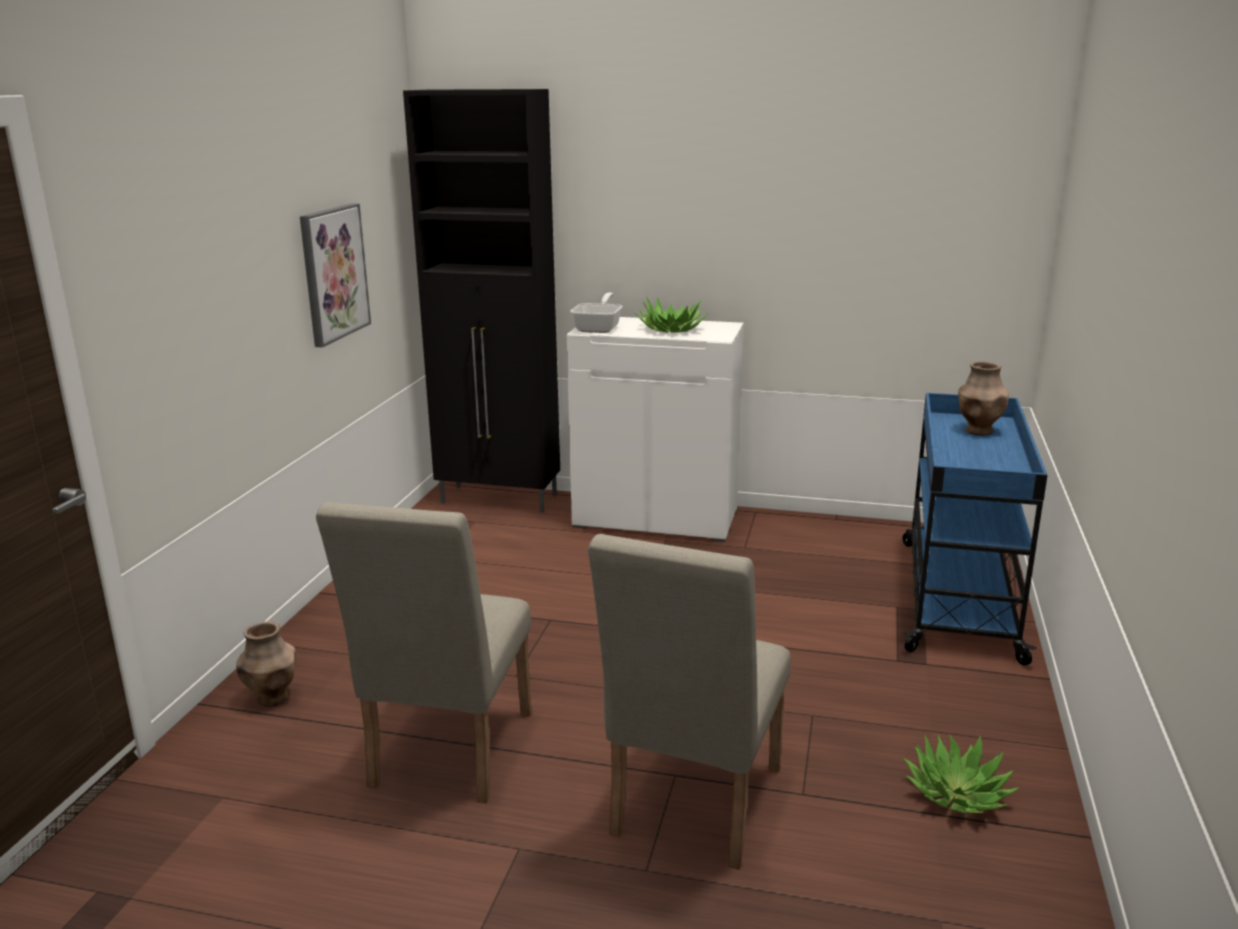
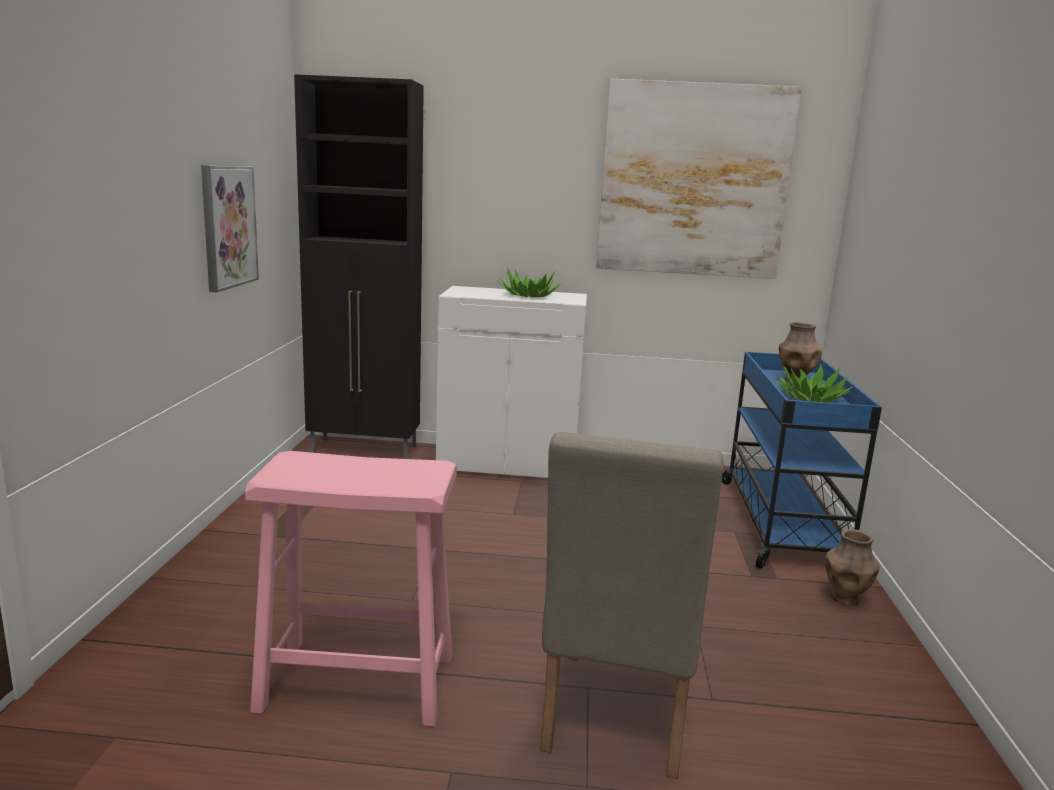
camera: 10 degrees left, 5 degrees down
(272, 699) = (164, 631): brown vase -> brown vase (845, 599)
(446, 757) = (356, 681): beige chair -> pink stool
(599, 328) = (465, 293): frying pan -> none
(868, 186) = (693, 181): none -> picture
(957, 793) = (848, 691): potted plant -> potted plant (810, 398)

